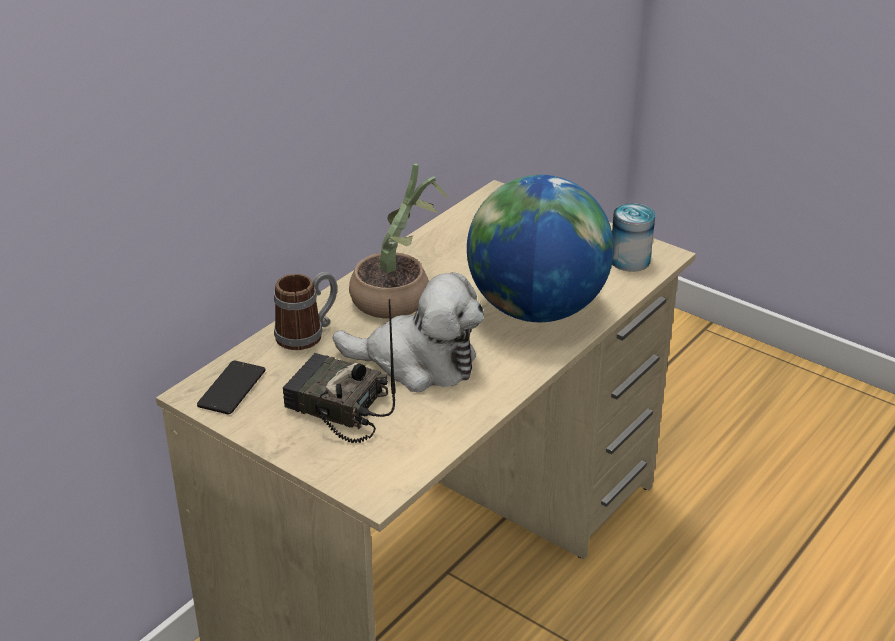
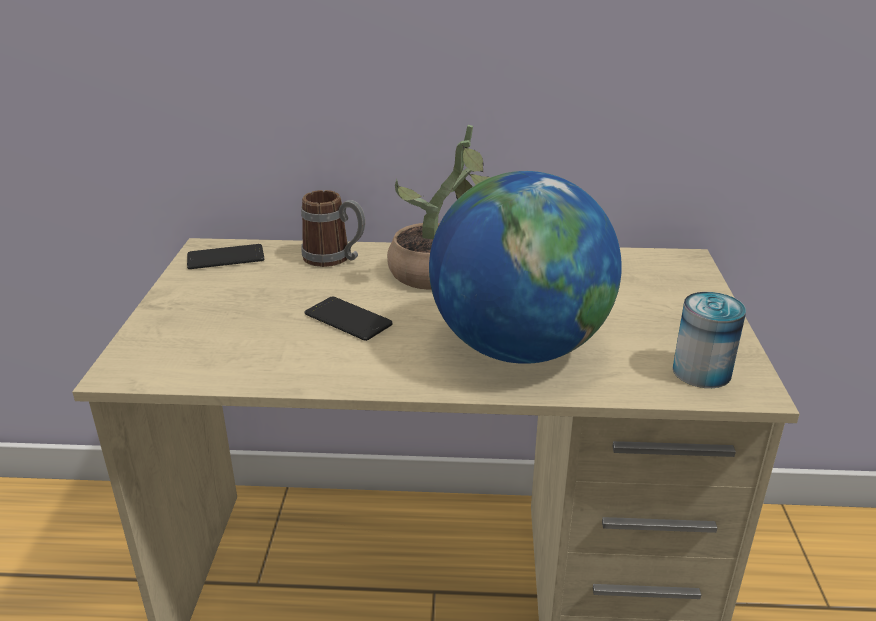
camera: 55 degrees right, 5 degrees down
(336, 408) = (238, 307): radio -> none
(418, 362) = (348, 319): plush toy -> phone

